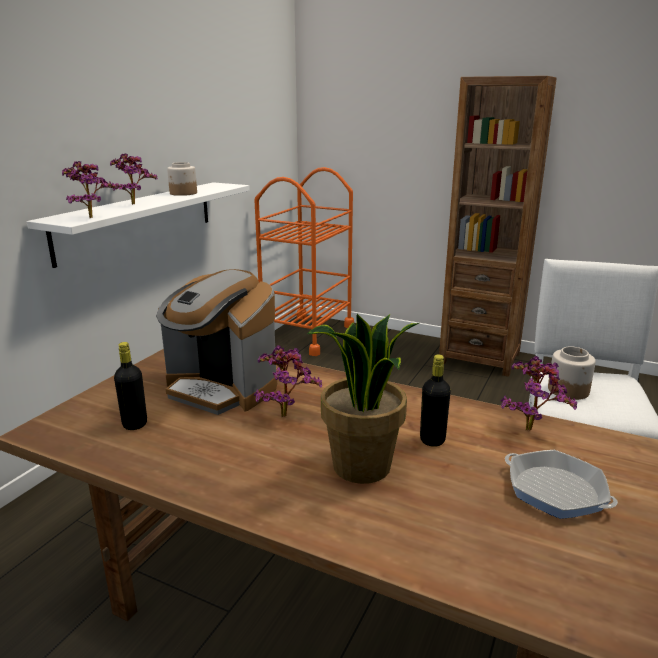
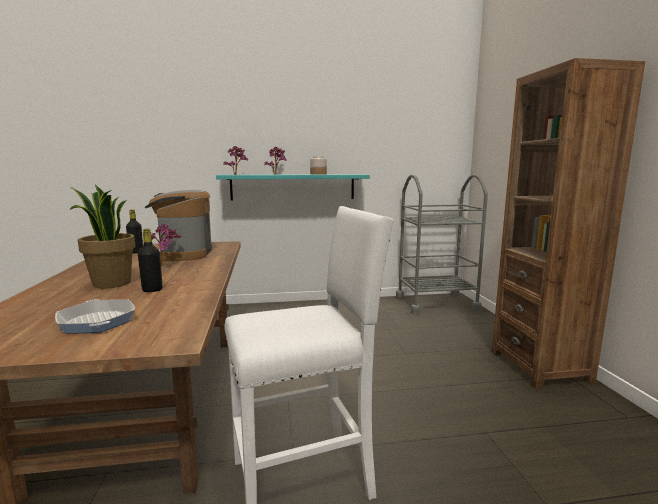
camera: 55 degrees right, 10 degrees down
(138, 220) = (293, 187): white shelf -> turquoise shelf
(307, 334) = (436, 303): orange cart -> grey cart
(531, 428) = (188, 307): potted plant -> none
(555, 490) = (97, 321): frying pan -> frying pan turned 45 degrees counterclockwise
(568, 390) = (284, 315): jar -> none

